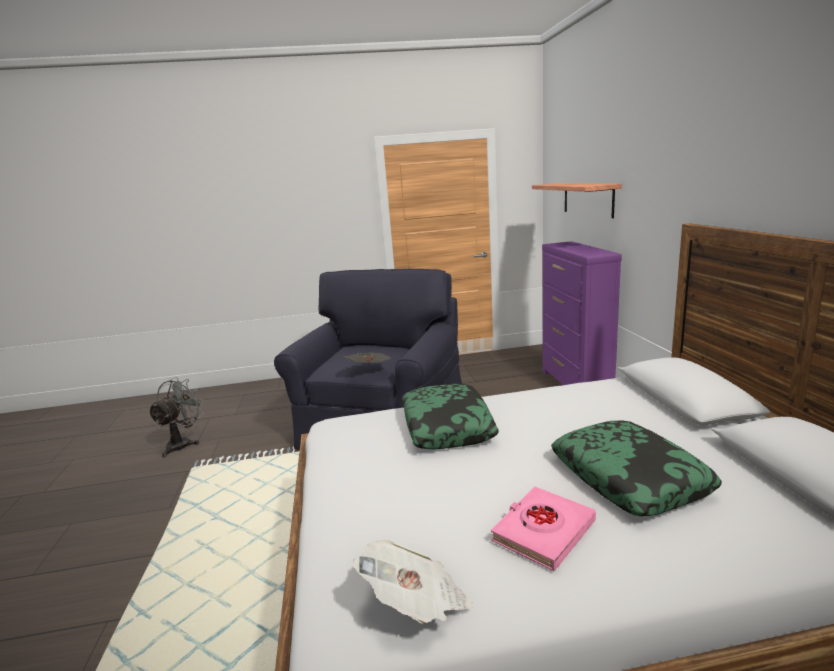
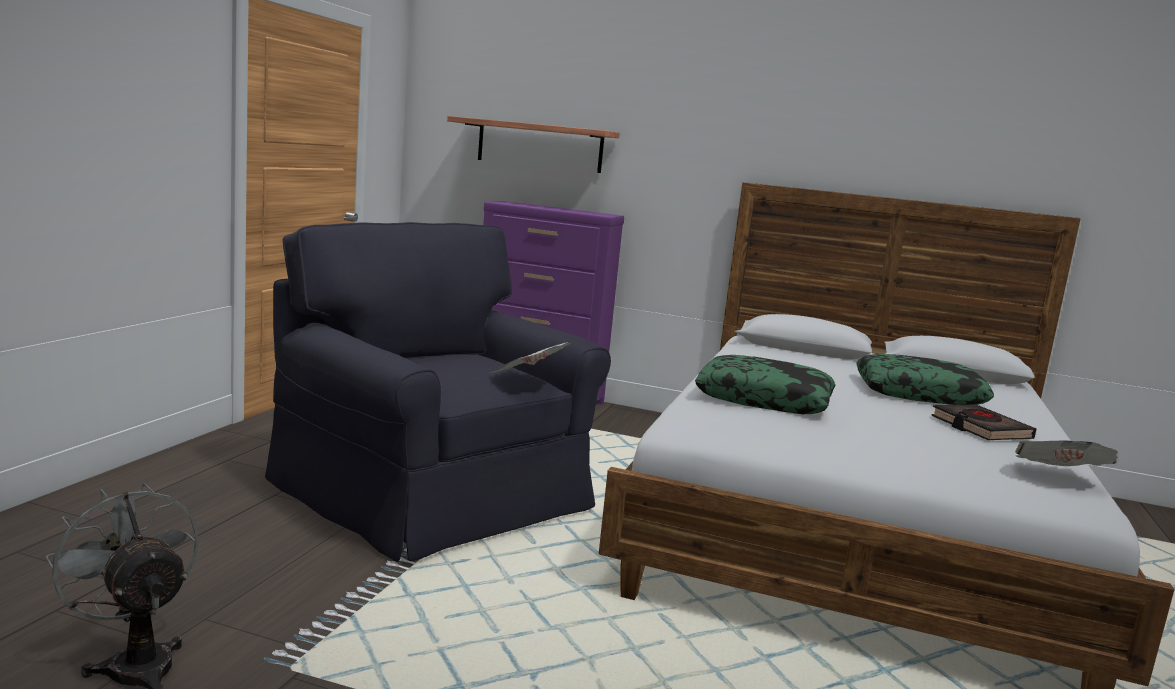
camera: 65 degrees left, 5 degrees down
(543, 531) = (980, 428): pink book -> black book

